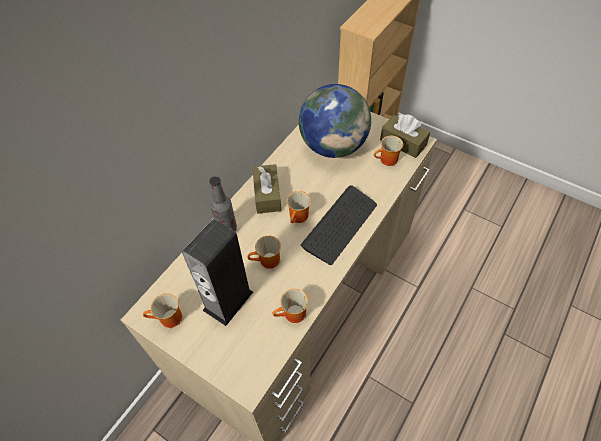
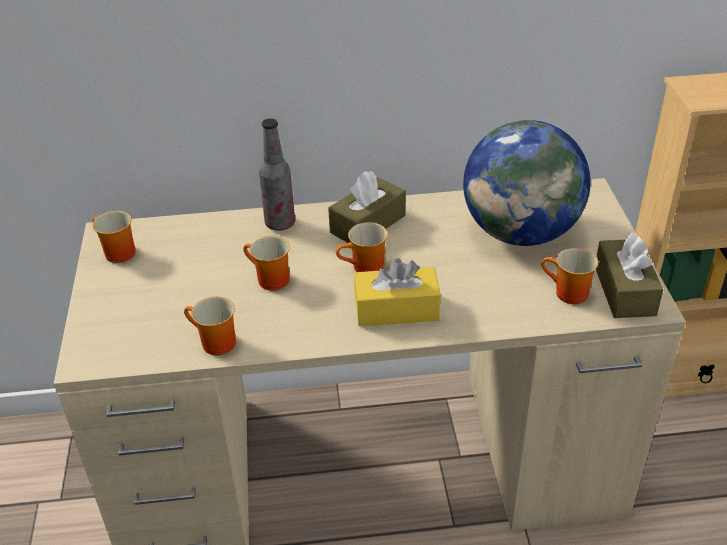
camera: 50 degrees right, 15 degrees down
(228, 301) = (182, 281): speaker -> none
(340, 225) = (396, 309): keyboard -> yellow tissue box

